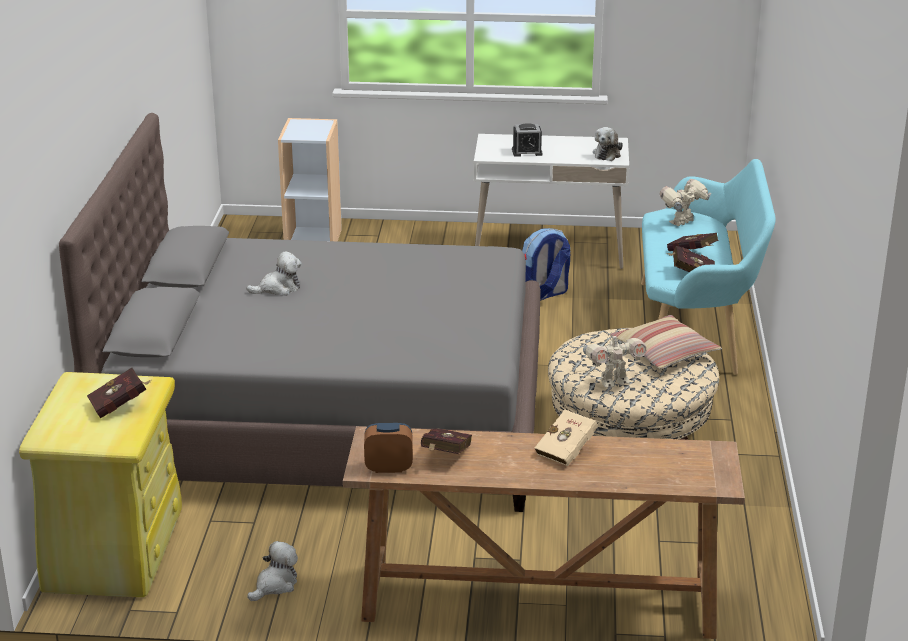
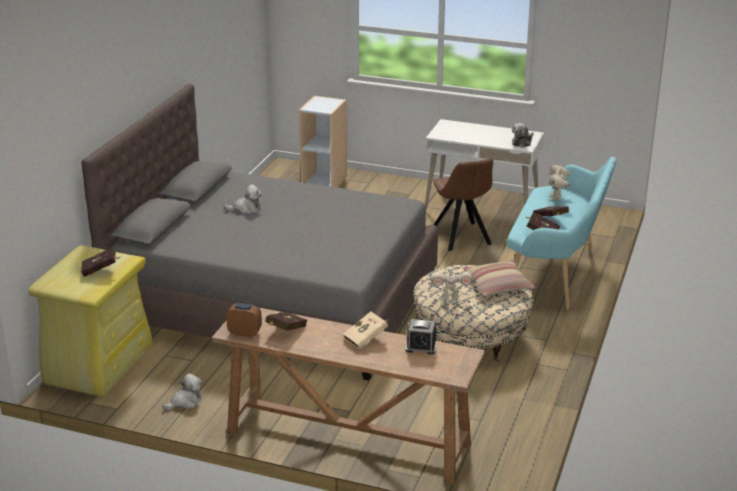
camera: 15 degrees right, 0 degrees up
(527, 152) = (466, 135): alarm clock -> alarm clock (421, 347)
(543, 295) = (461, 237): backpack -> brown chair
(683, 223) = (557, 197): toy robot -> toy robot turned 60 degrees counterclockwise

